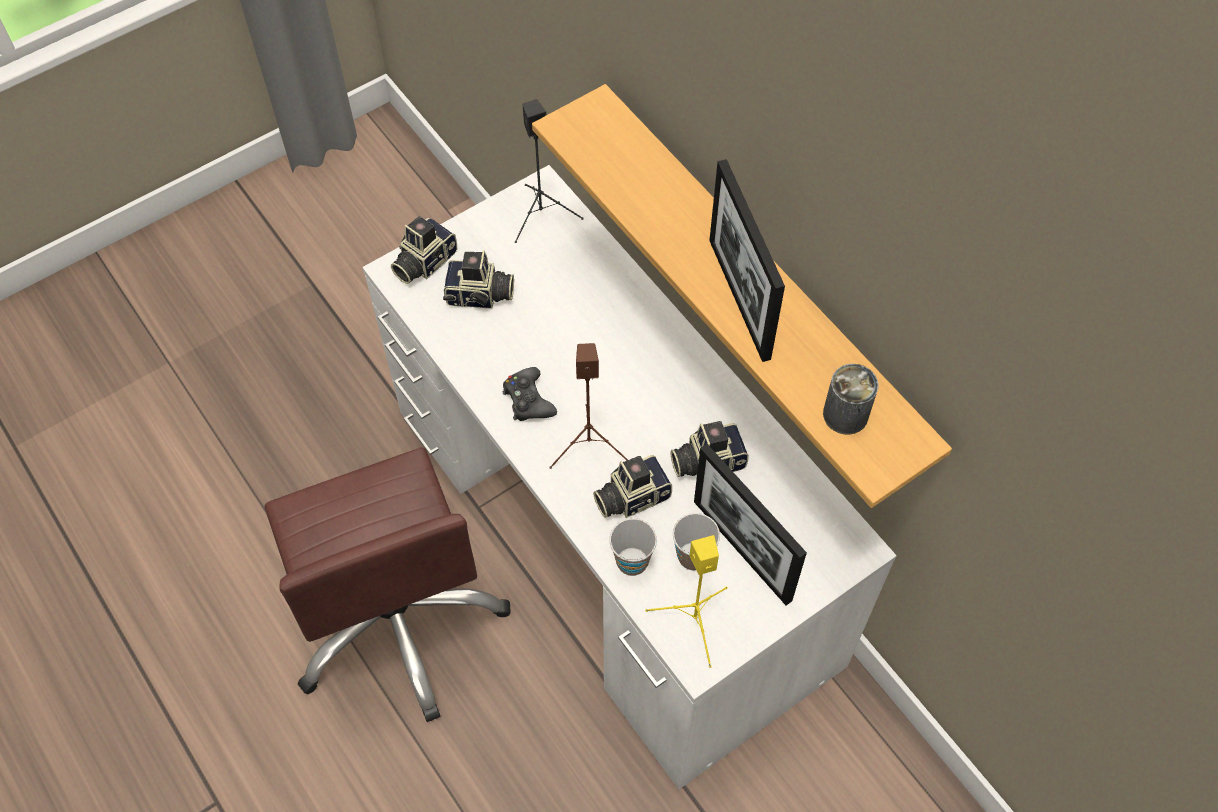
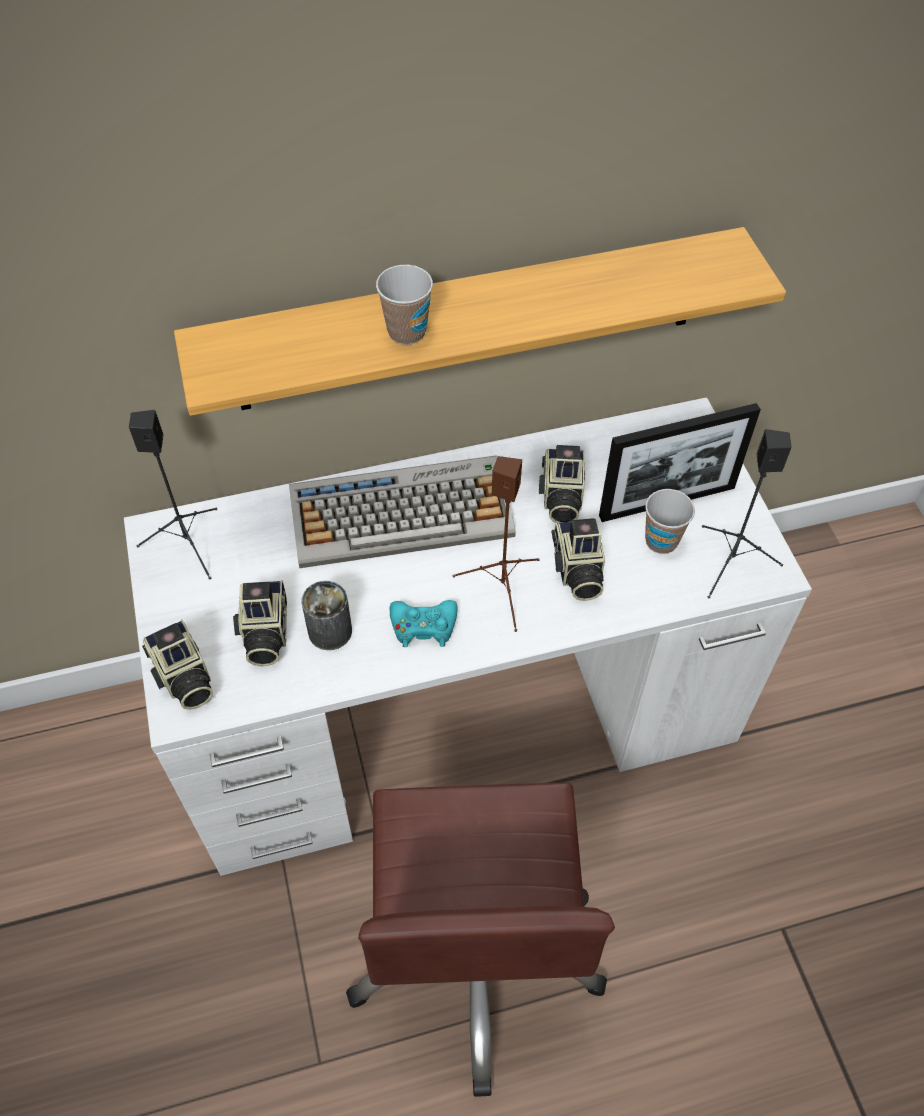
camera: 70 degrees left, 5 degrees down
(398, 619) = (476, 953): brown office chair -> brown office chair turned 90 degrees clockwise
(480, 296) = (264, 633): camera -> camera turned 150 degrees clockwise
(528, 400) = (423, 626): black game controller -> turquoise game controller
(632, 561) = (651, 592): cup -> cup (406, 332)
(636, 347) = (403, 512): none -> keyboard
(693, 621) = (731, 563): yellow speaker -> black speaker
(739, 298) = (520, 309): picture frame -> none
(845, 414) = (685, 279): can -> can (330, 631)

